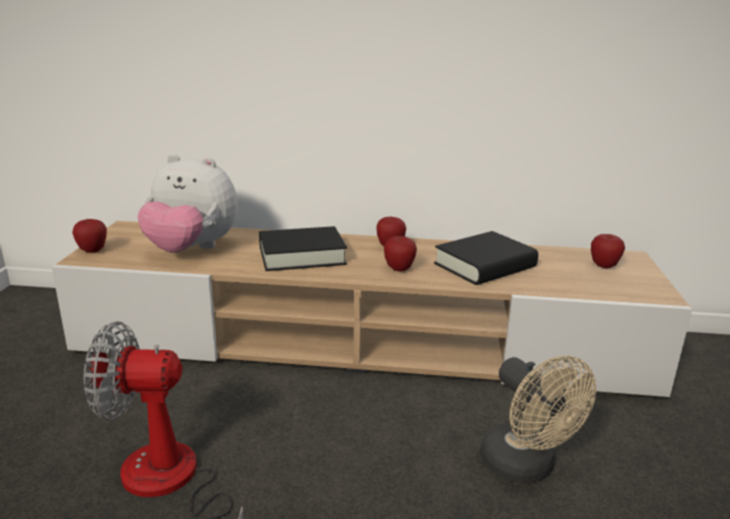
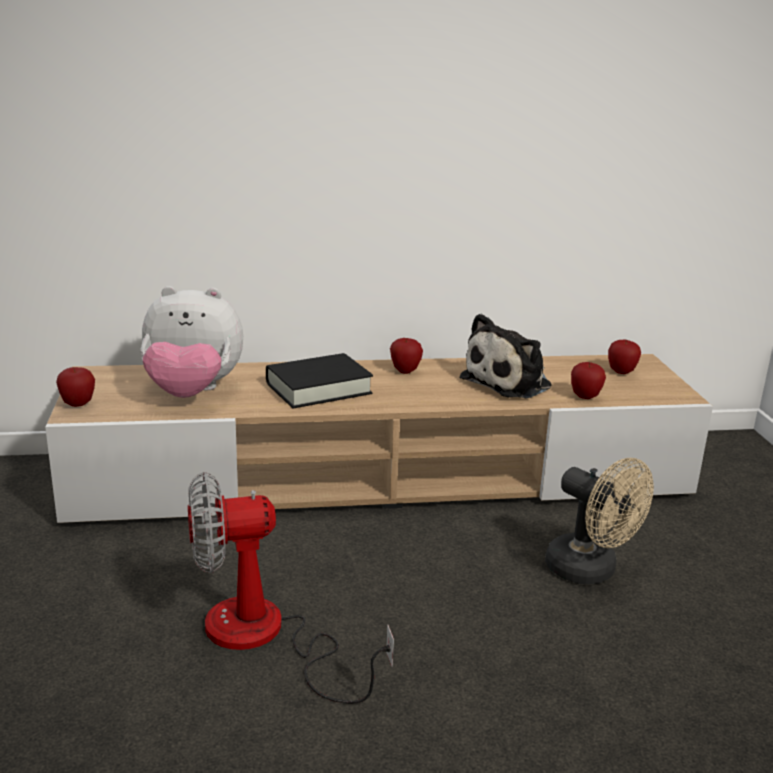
camera: 15 degrees left, 0 degrees up
(399, 269) = (428, 394): apple -> apple (585, 397)
(485, 266) = (510, 382): black book -> plush toy

